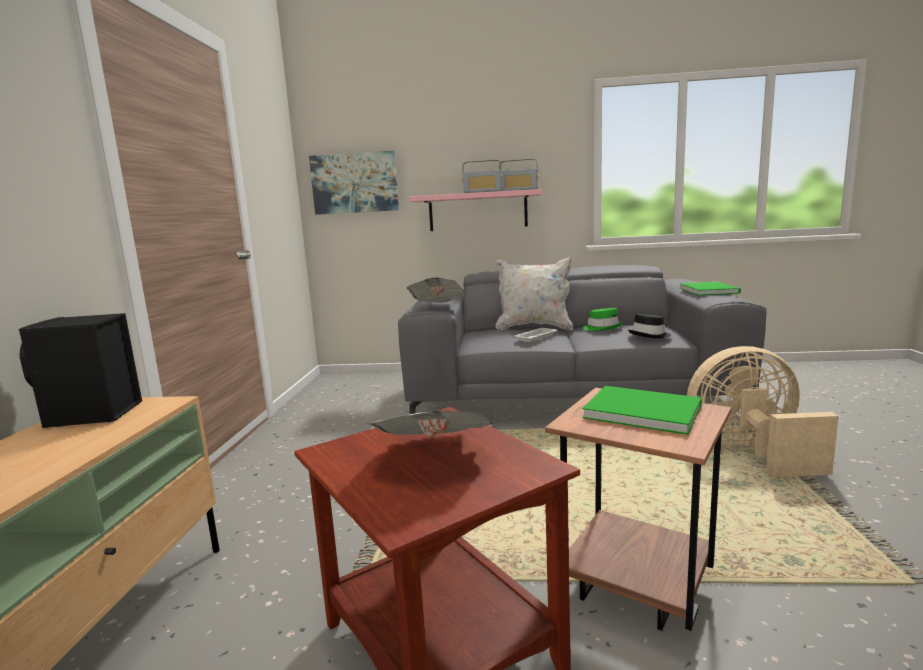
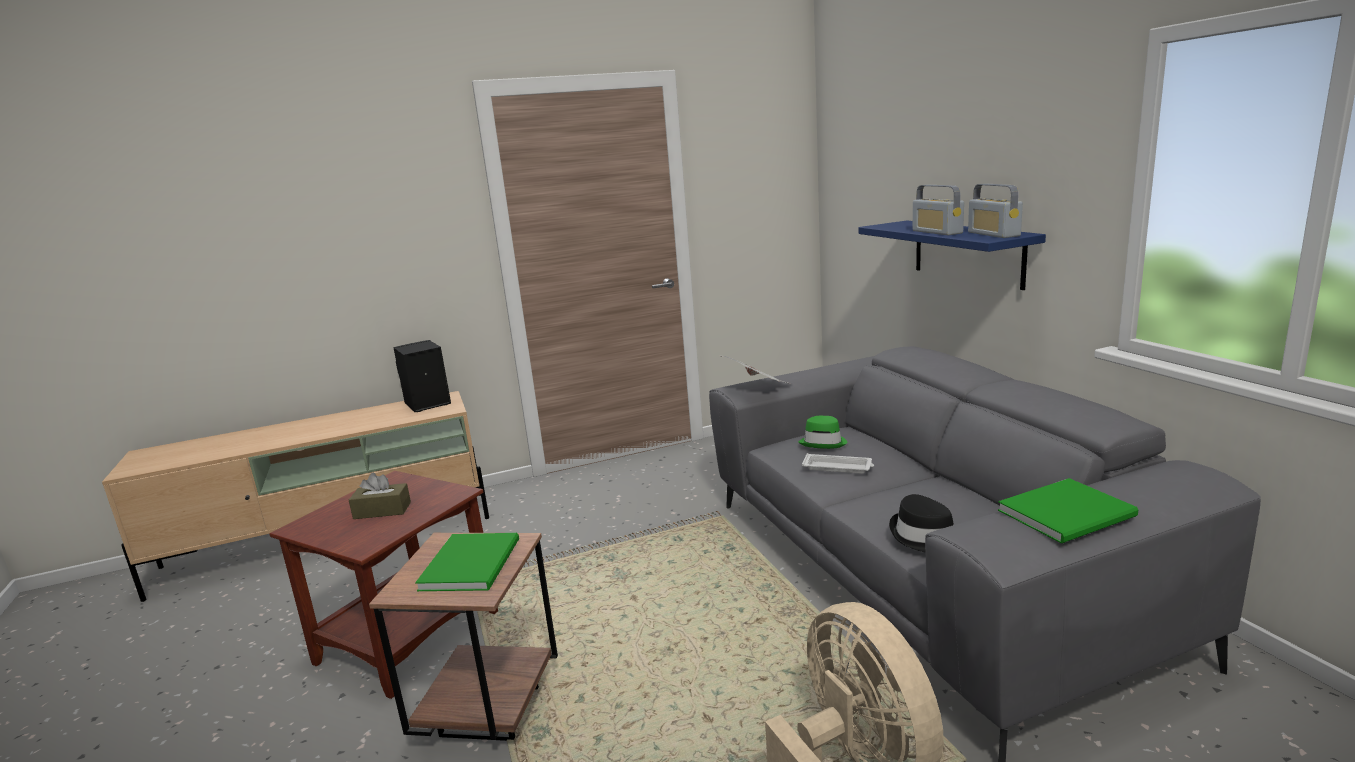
camera: 65 degrees right, 5 degrees up
(355, 183) = (857, 193): picture -> none
(434, 456) = (382, 510): newspaper -> brown tissue box
(478, 211) = (967, 253): pink shelf -> blue shelf
(534, 327) = (899, 454): white pillow -> none
(602, 328) = (940, 495): green hat -> green hat (823, 443)

